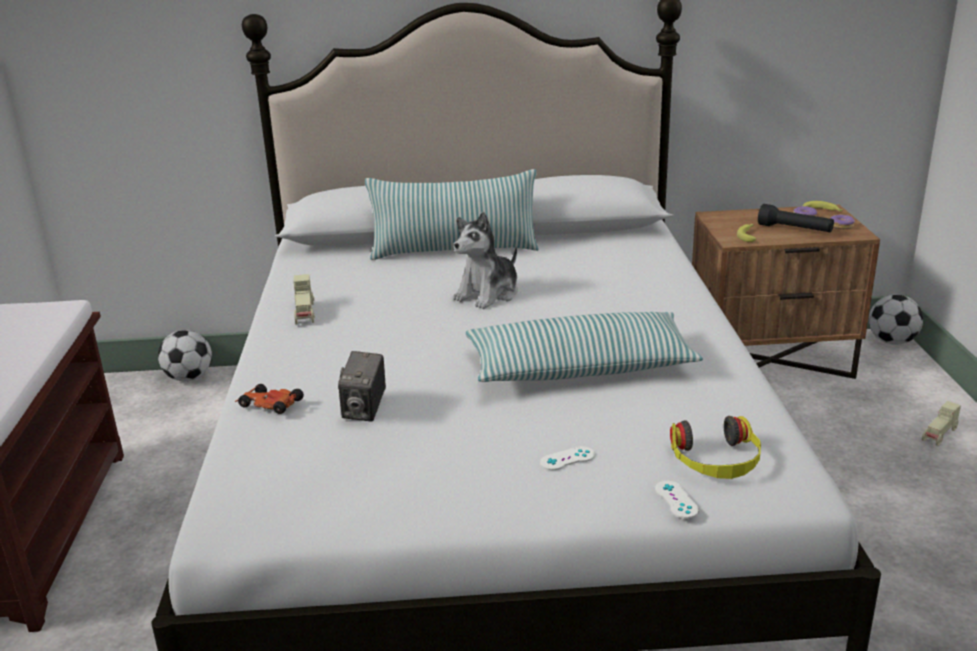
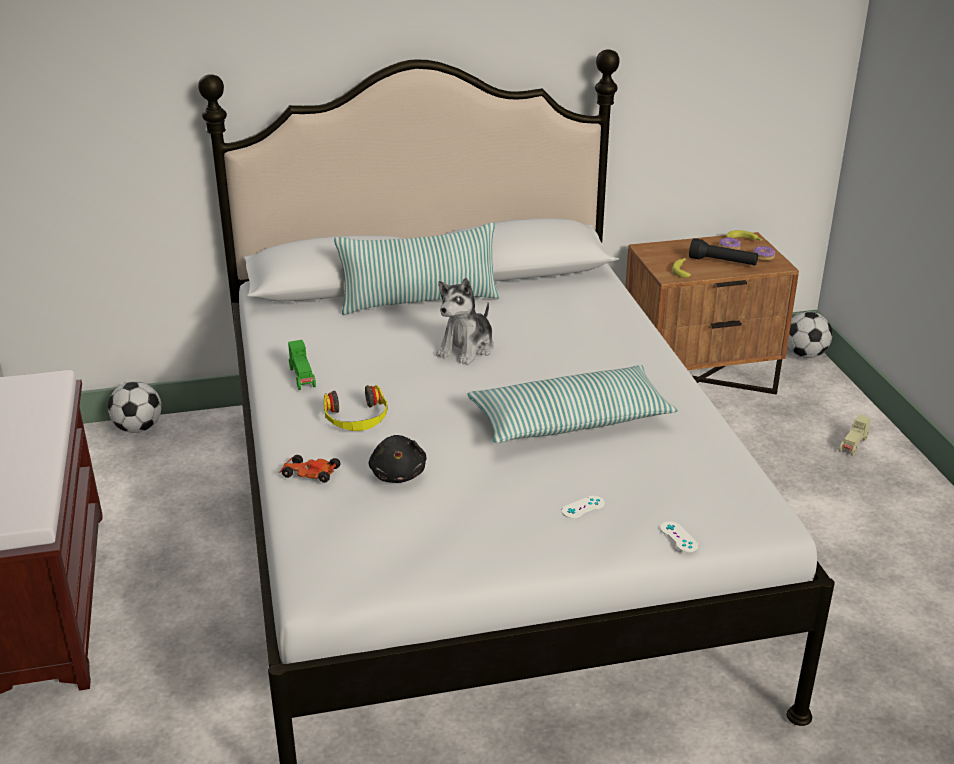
camera: 10 degrees left, 5 degrees up
(305, 314) = (303, 378): beige toy car -> green toy car
(365, 410) = (398, 474): camera -> black plush toy
(716, 460) = (702, 500): headphones -> headphones (356, 418)

